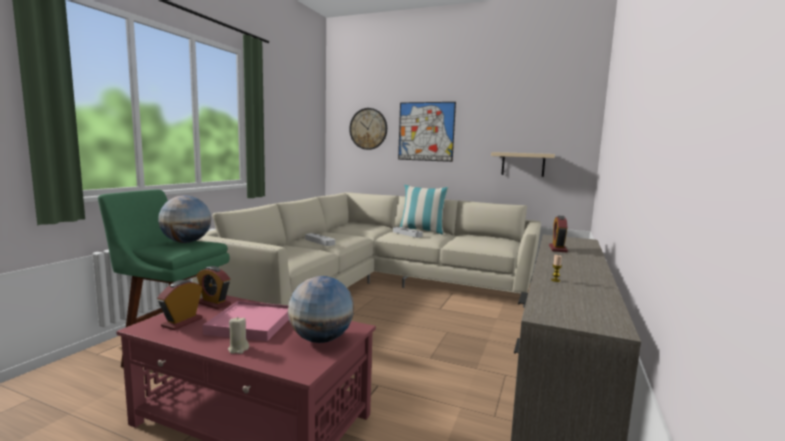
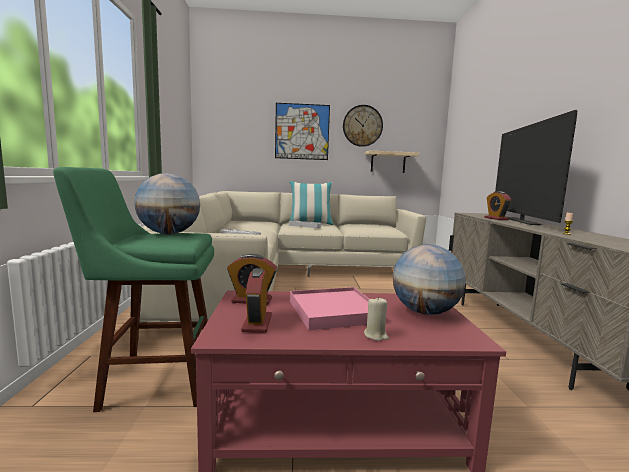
camera: 25 degrees left, 0 degrees up
(368, 129) = (242, 127): wall clock -> wall clock (362, 126)
(579, 255) = (520, 221): none -> television

